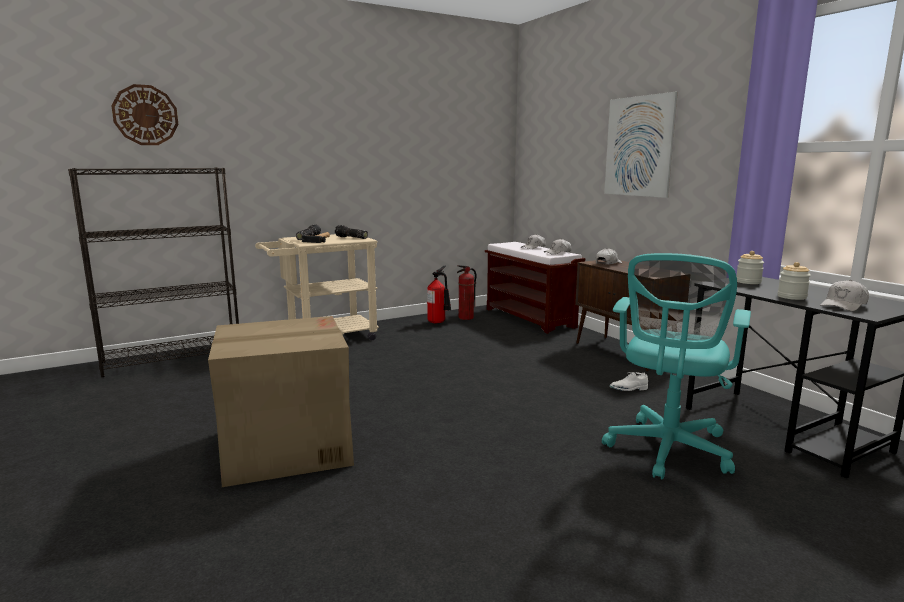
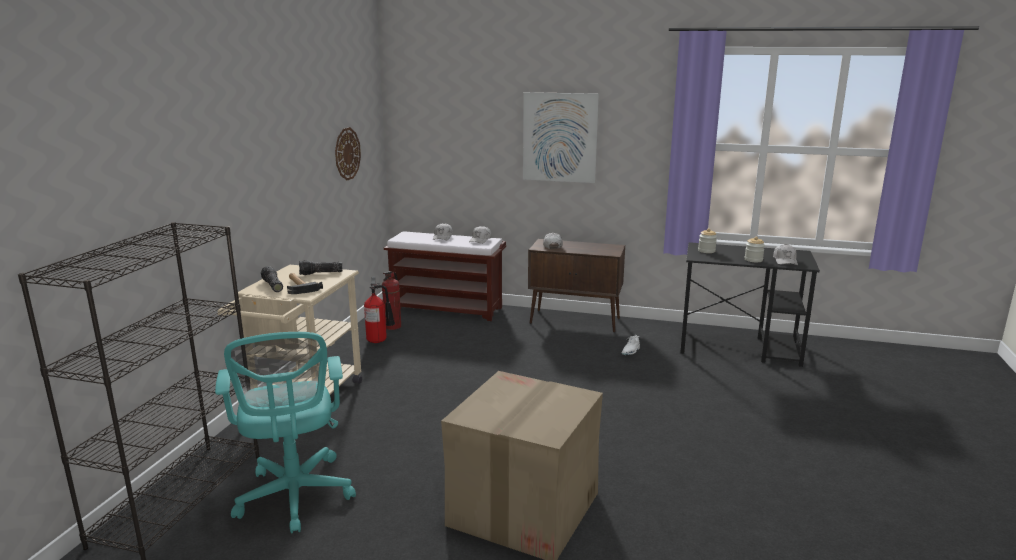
camera: 45 degrees left, 5 degrees up
(145, 115) = (86, 167): wall clock -> wall clock (347, 153)
(667, 451) = (721, 388): turquoise office chair -> turquoise office chair (295, 497)

